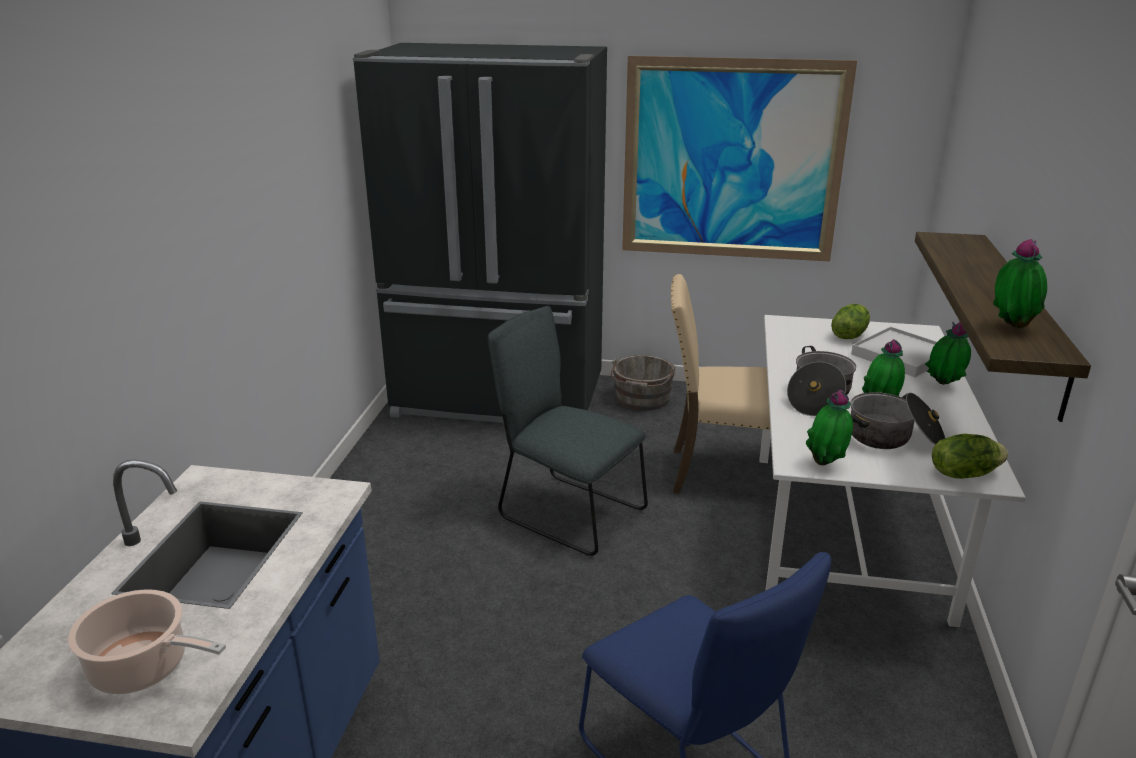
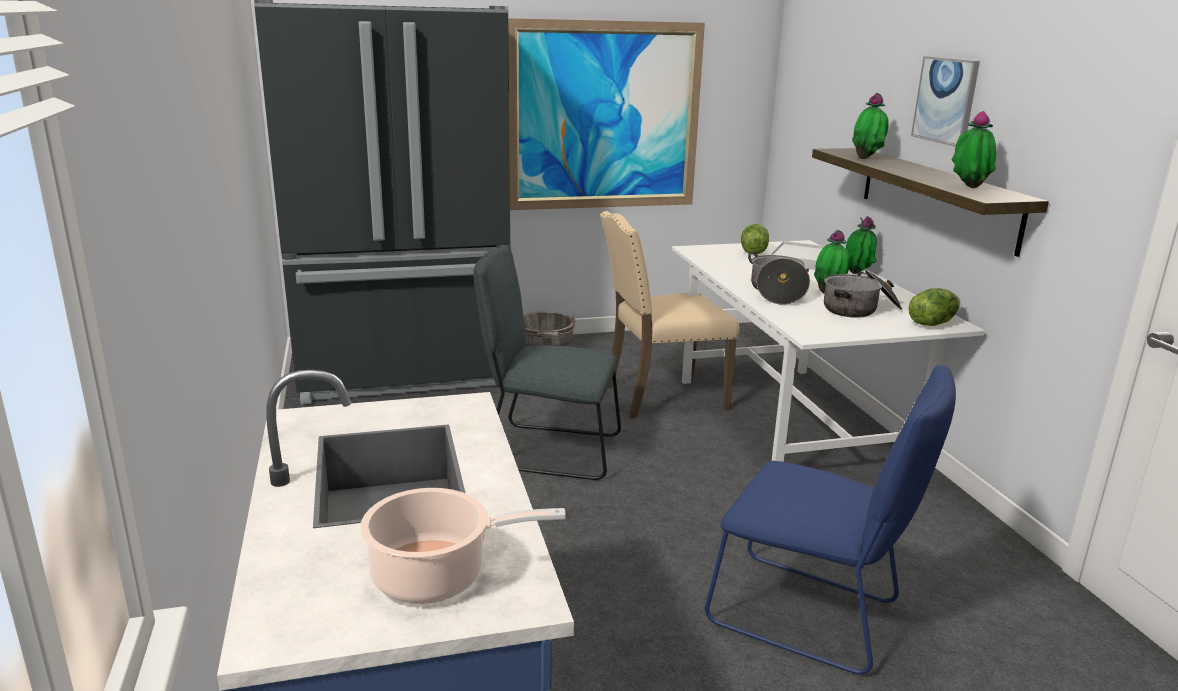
camera: 25 degrees left, 5 degrees down
(826, 464) = (833, 332): potted plant -> potted plant (867, 158)
(1044, 204) = (945, 100): none -> picture

